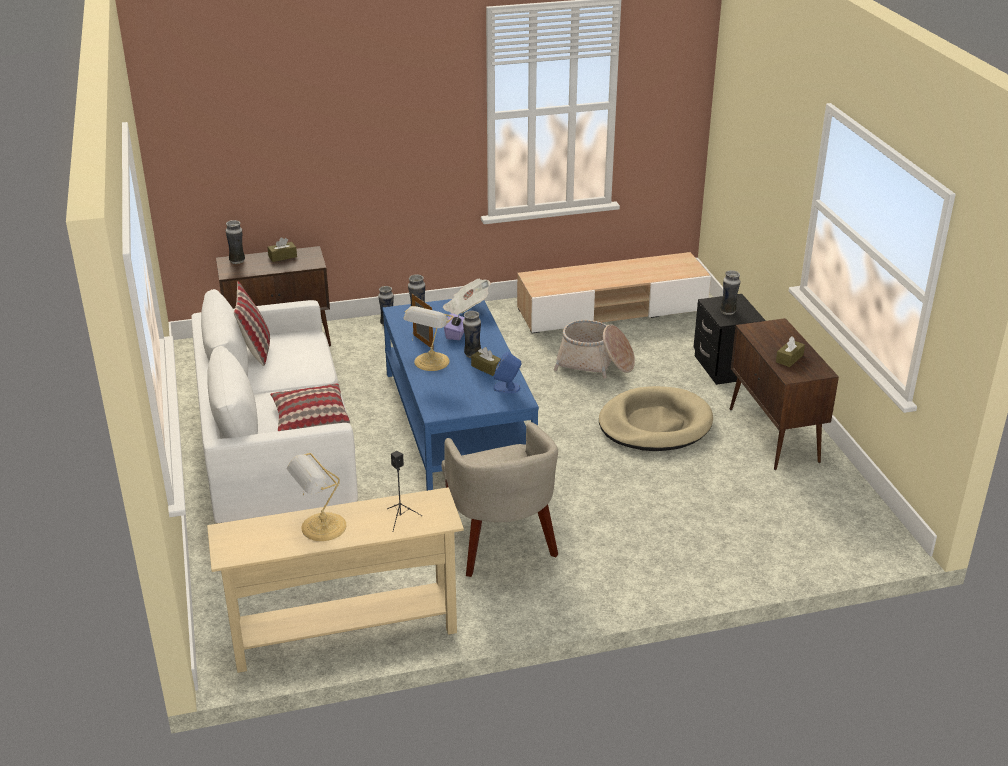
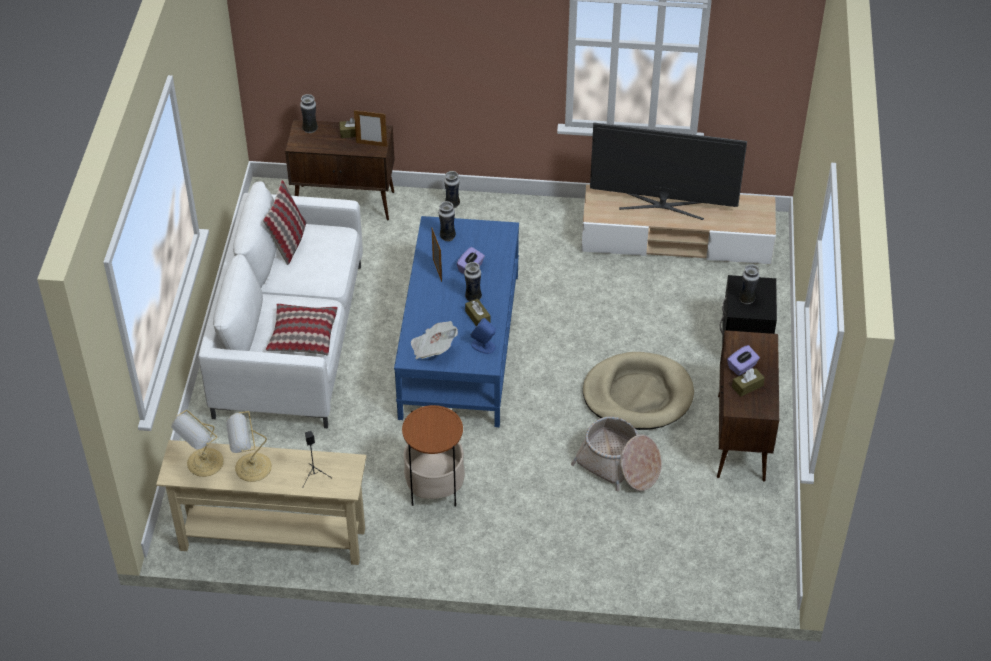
camera: 20 degrees right, 15 degrees up
(306, 261) = (371, 144): none -> picture frame
(431, 362) = (432, 298): table lamp -> table lamp (203, 463)
(466, 308) = (496, 236): newspaper -> newspaper (433, 348)
(501, 544) = (434, 488): beige armchair -> side table
(595, 363) = (622, 305): basket -> basket (618, 465)
(597, 273) = (663, 205): none -> television
(773, 346) = (742, 367): none -> purple tissue box

